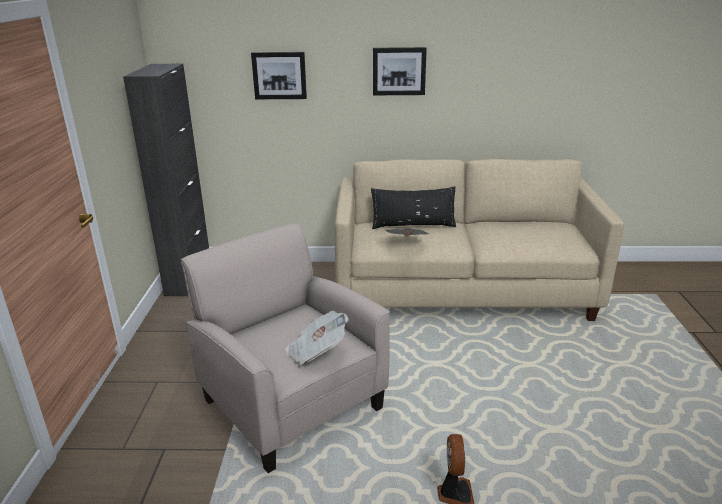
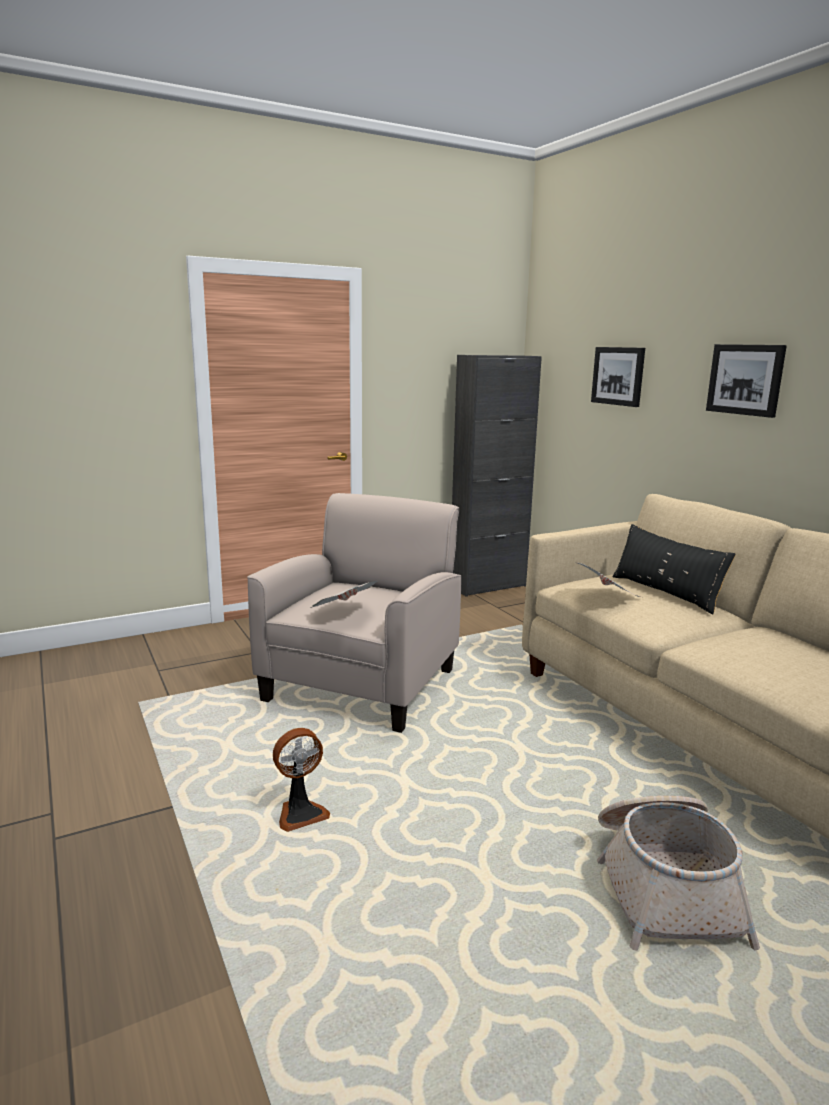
camera: 60 degrees right, 10 degrees down
(582, 371) = (664, 886): none -> basket

